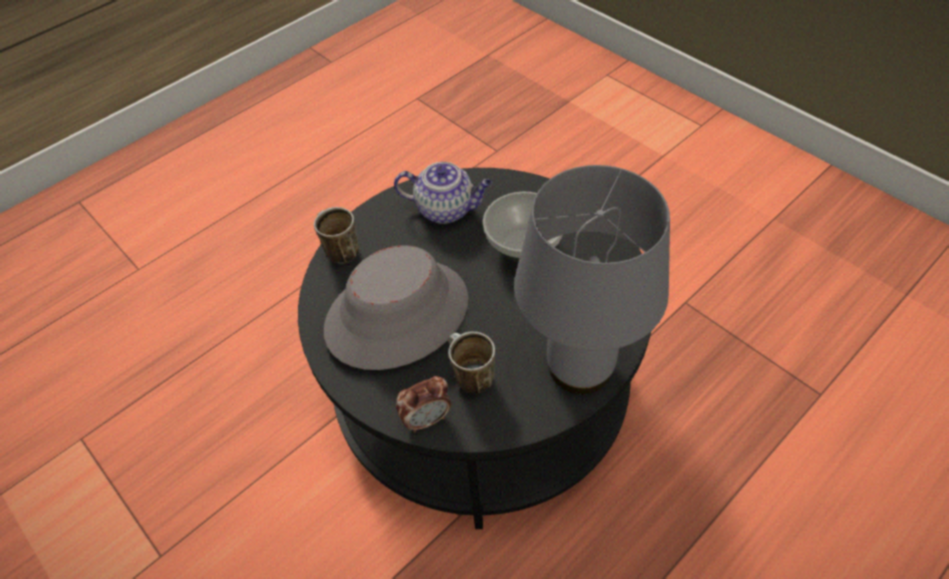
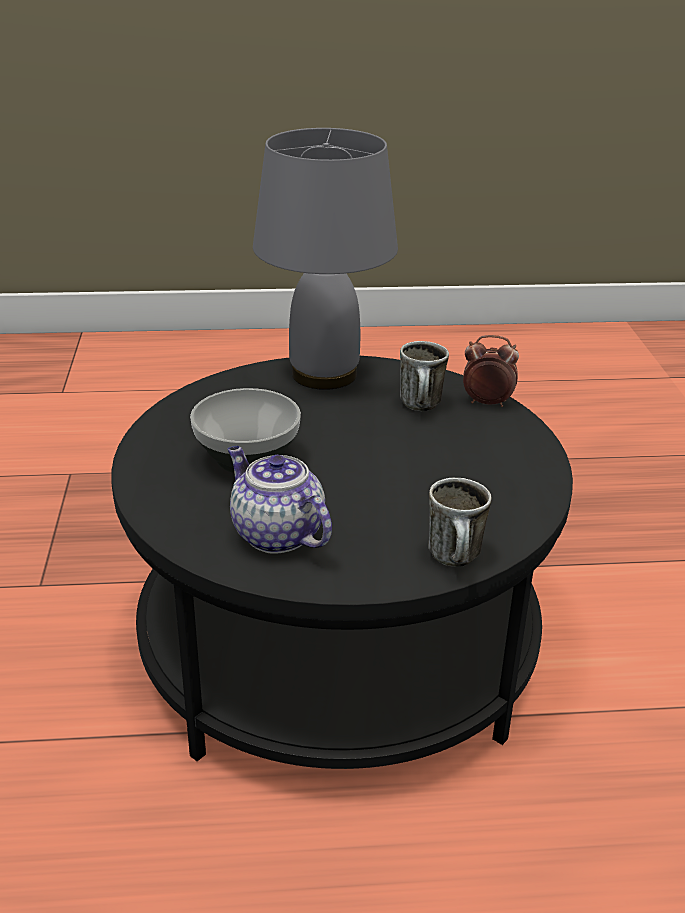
camera: 145 degrees left, 20 degrees down
(397, 314) = (444, 473): grey hat -> none

